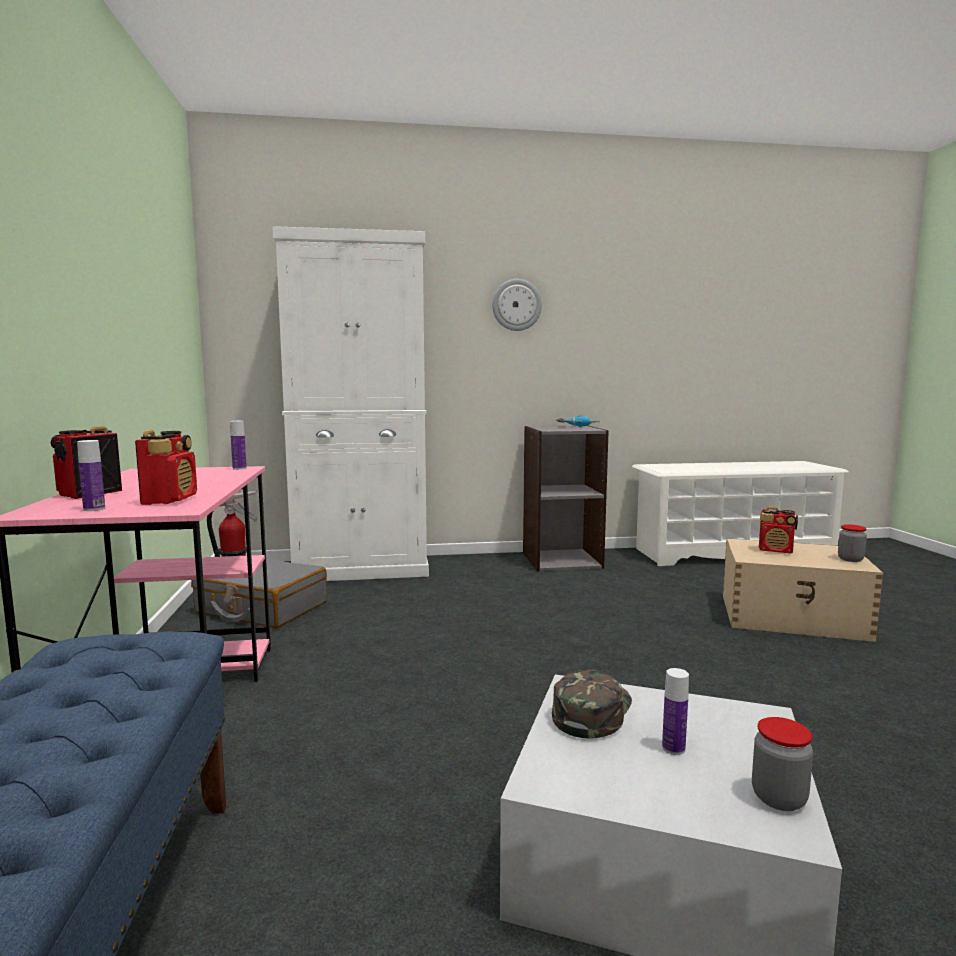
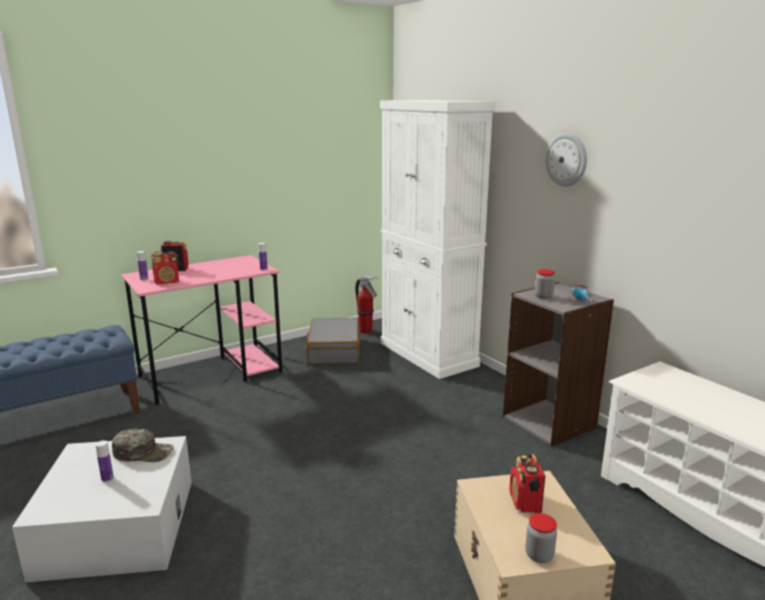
camera: 65 degrees right, 10 degrees up
(779, 798) = (63, 510): jar -> jar (543, 296)

